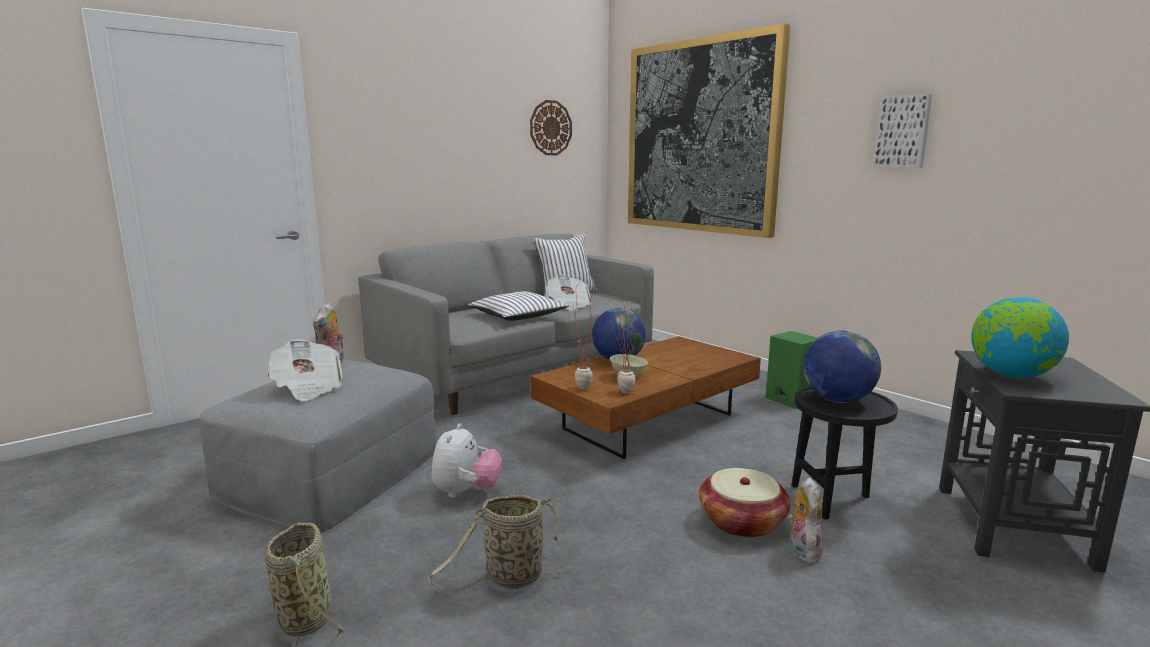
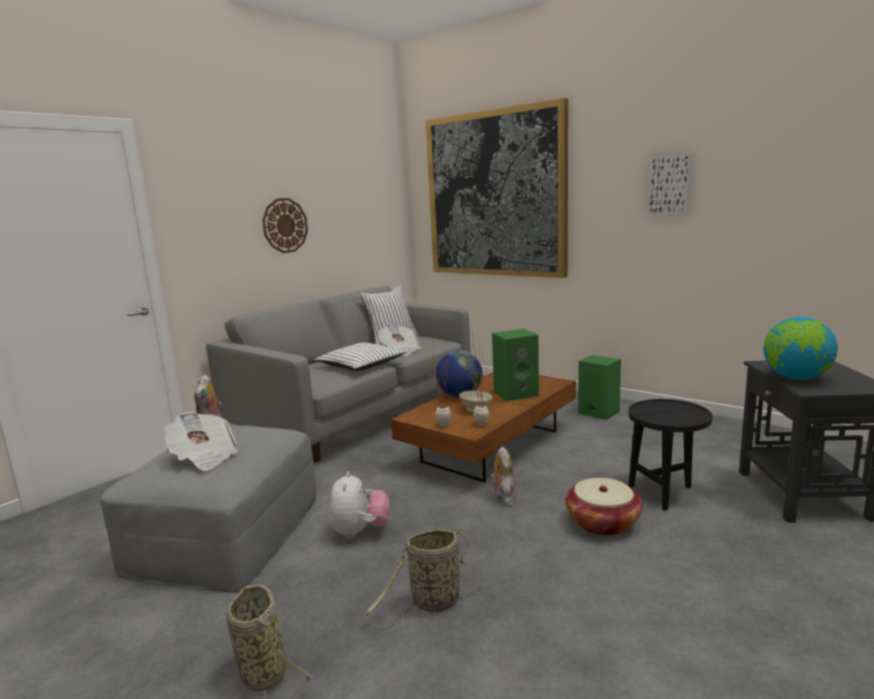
camera: 10 degrees left, 0 degrees up
(550, 128) = (360, 193): wall clock -> wall clock (285, 225)
(683, 364) = (516, 393): none -> green speaker
(802, 550) = (658, 539): plush toy -> plush toy (503, 499)
(837, 400) = (663, 412): globe -> none

